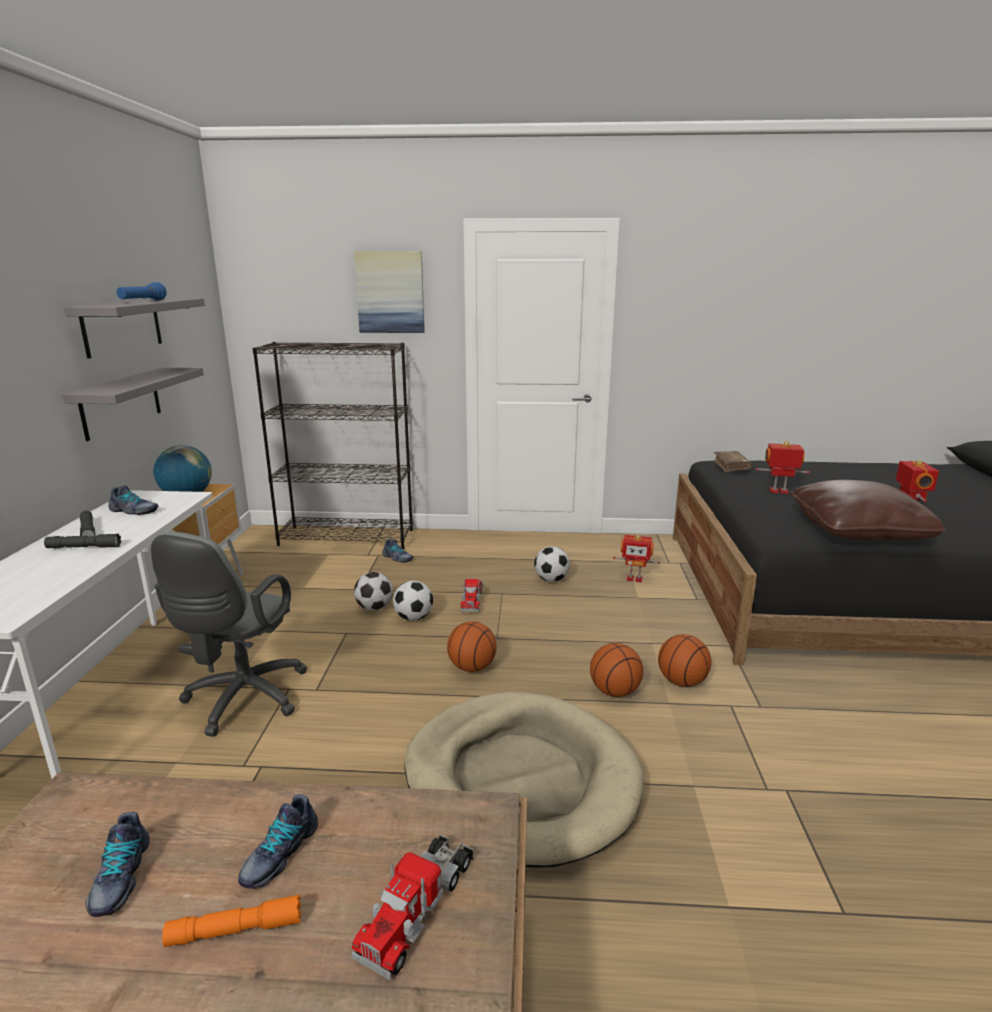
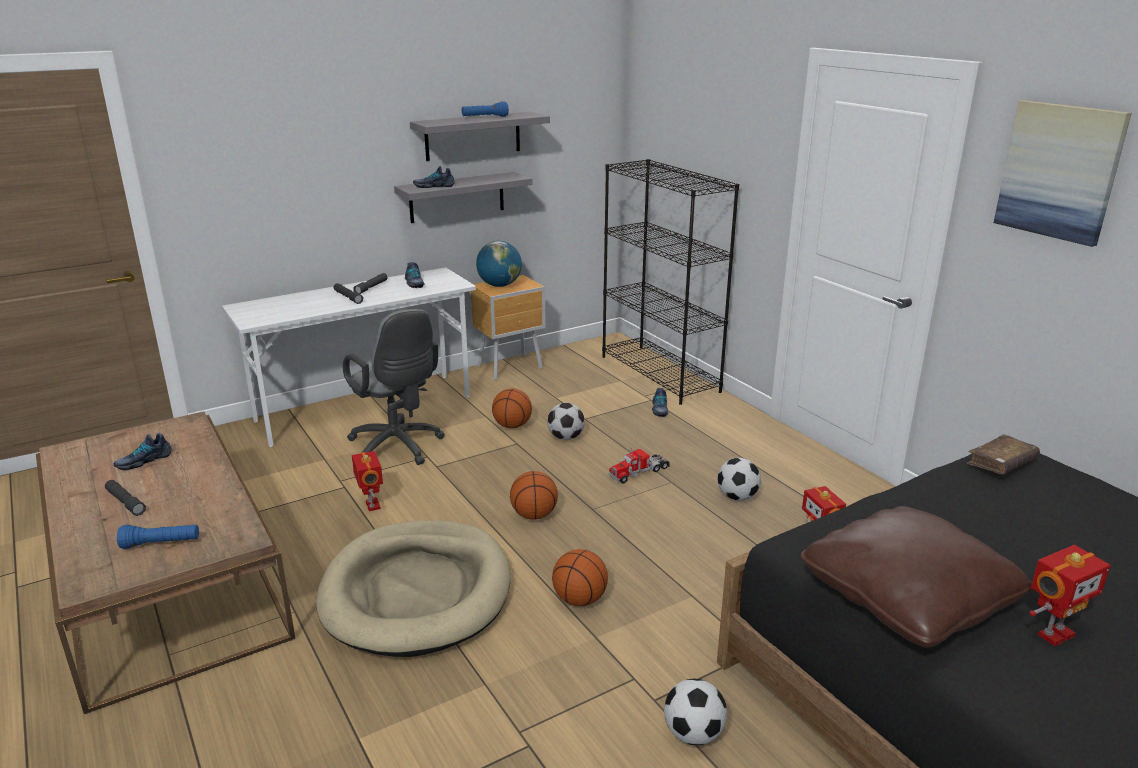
camera: 55 degrees right, 5 degrees up
(235, 930) = (125, 502): orange flashlight -> grey flashlight
(242, 700) = (398, 448): grey office chair -> grey office chair turned 105 degrees counterclockwise
(279, 853) = (179, 491): shoe -> shoe (434, 186)
(390, 292) = (739, 125): picture -> picture (1059, 171)
(414, 618) = (573, 460): football -> football (693, 734)
(417, 907) = (161, 544): toy truck -> blue flashlight
(682, 682) = (641, 635): basketball -> basketball (512, 426)
(779, 492) = (968, 516): toy robot -> toy robot (371, 505)

